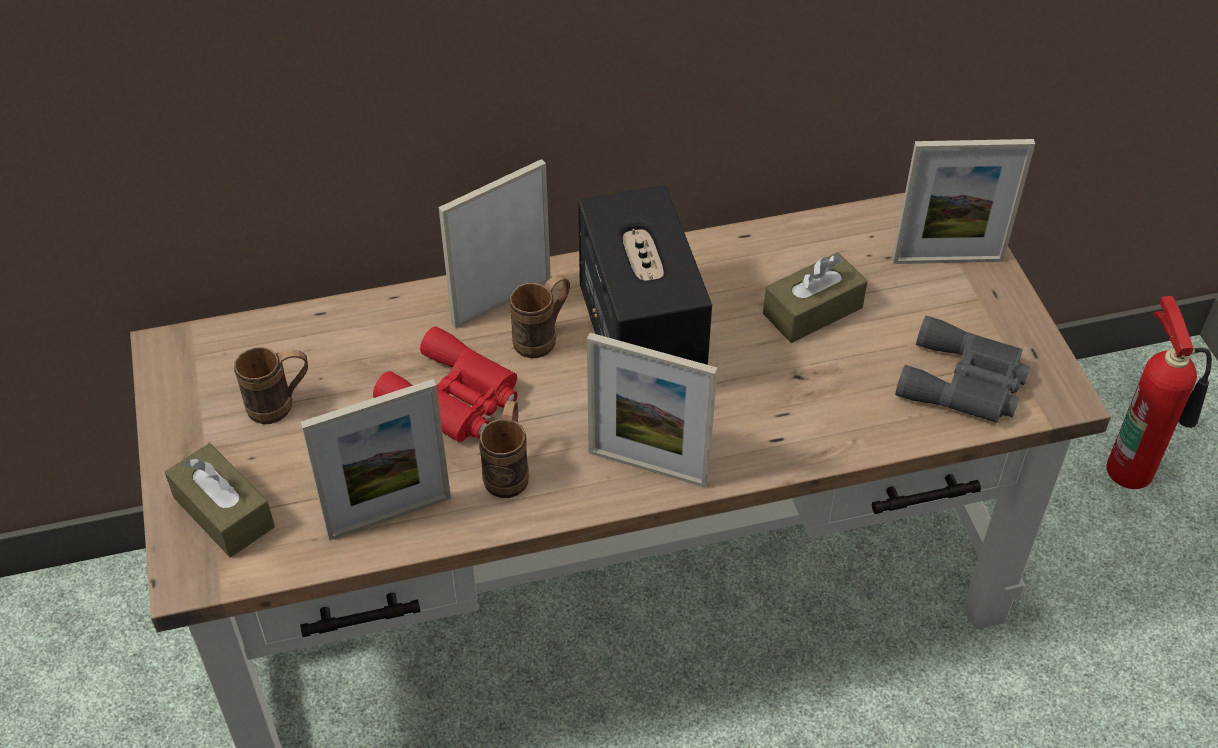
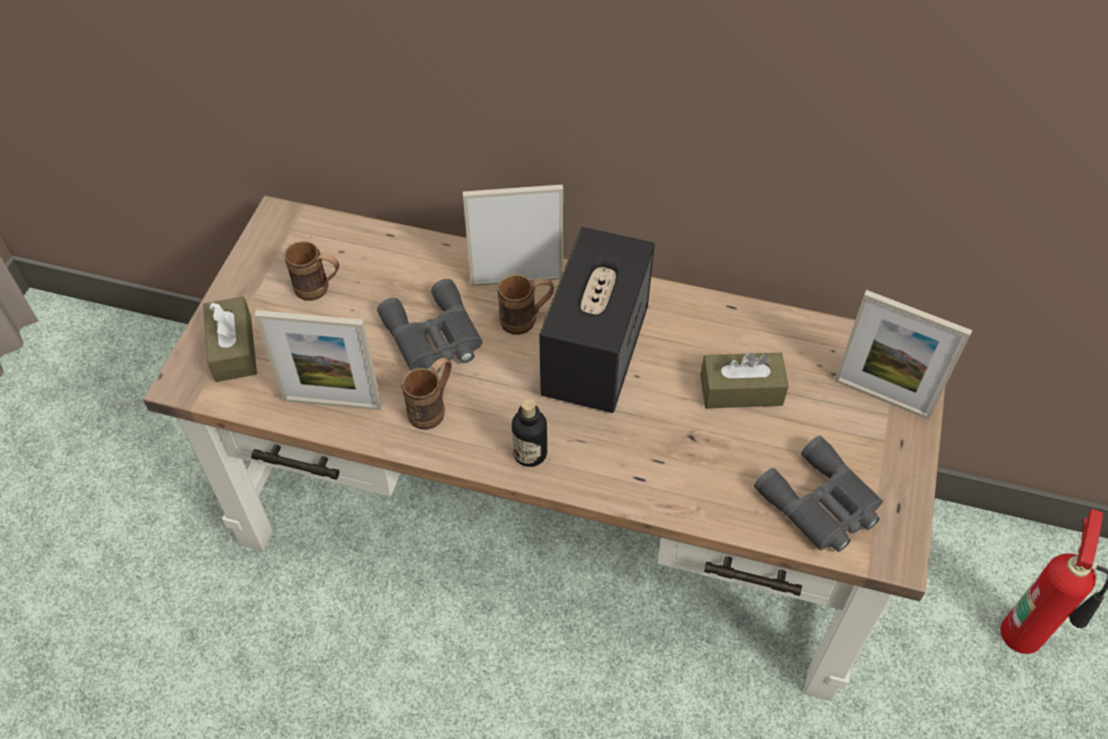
camera: 30 degrees right, 5 degrees up
(454, 399) = (433, 338): red binoculars -> grey binoculars
(647, 467) = (530, 453): picture frame -> bottle

